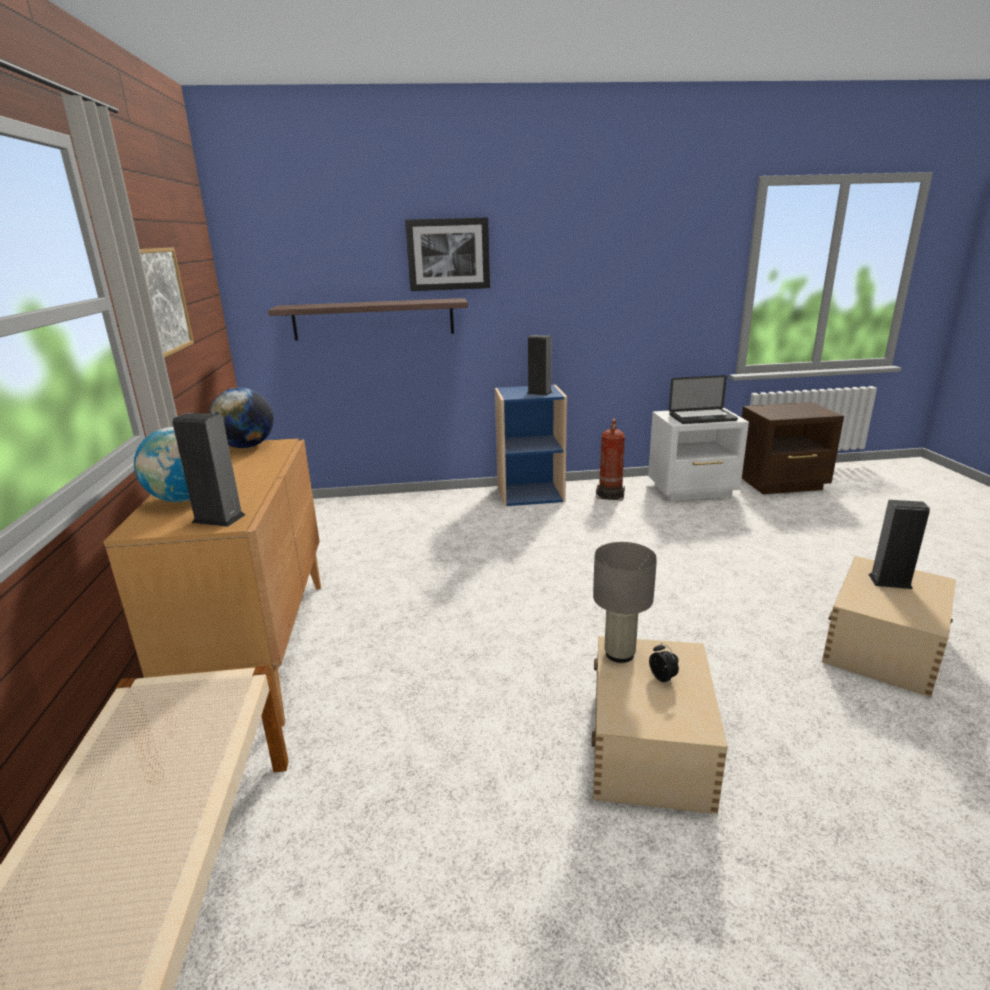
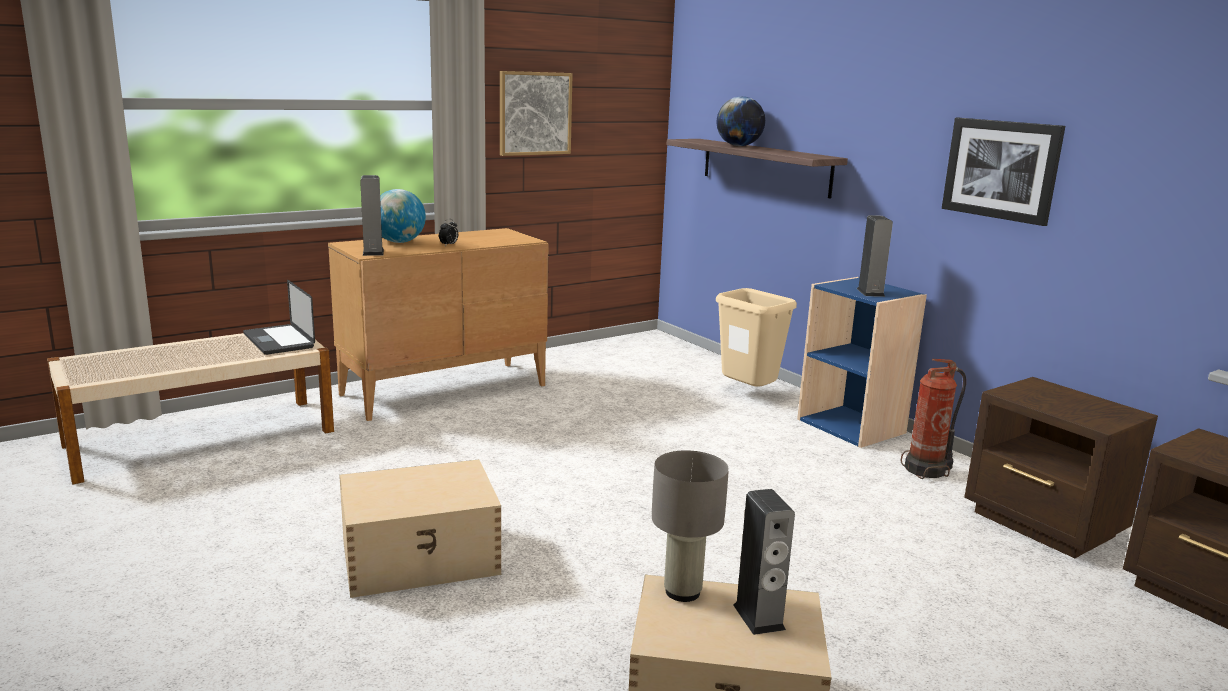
camera: 60 degrees right, 5 degrees down
(247, 446) = (512, 235): globe -> globe (739, 146)
(444, 509) = (748, 395): none -> beige trash can
(448, 254) = (840, 104): picture -> picture (1001, 169)
(618, 654) = (454, 470): grey table lamp -> grey table lamp (682, 591)
(663, 678) = (428, 491): alarm clock -> alarm clock (449, 245)
(693, 490) = (1044, 525): white nightstand -> brown nightstand
(702, 418) = (1061, 405): laptop -> laptop (279, 341)

